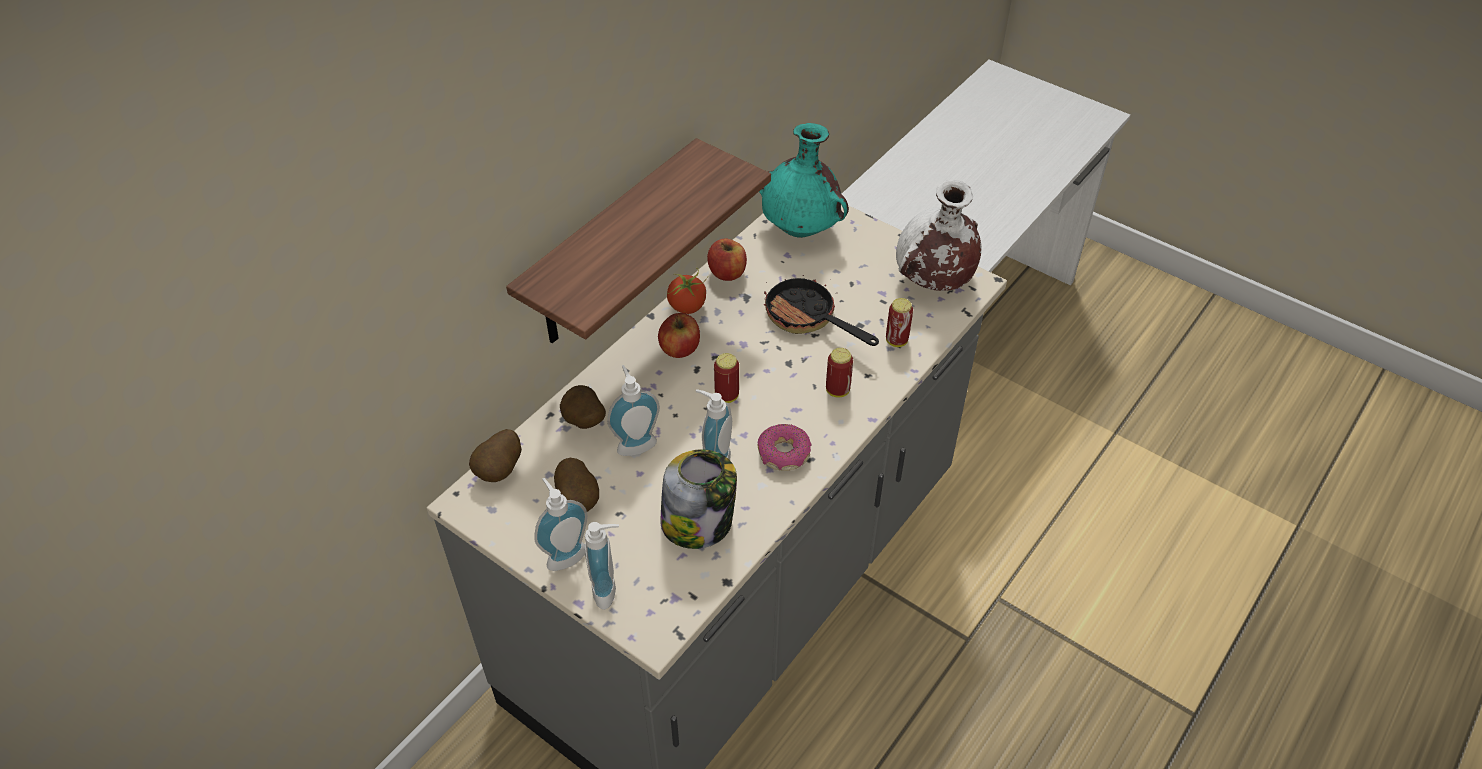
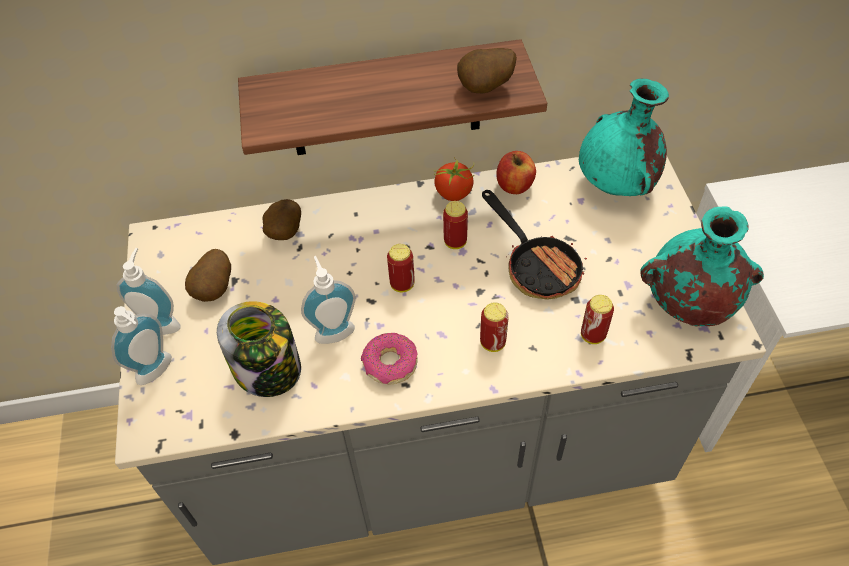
camera: 45 degrees right, 5 degrees up
(500, 471) = (195, 231): potato -> potato (486, 89)
(635, 443) = (298, 274): soap dispenser -> none
(680, 349) = (411, 223): apple -> none
(730, 341) = (455, 242): none -> can
(808, 319) = (536, 265): frying pan -> frying pan turned 150 degrees clockwise
(932, 281) = (687, 304): white vase -> turquoise vase

